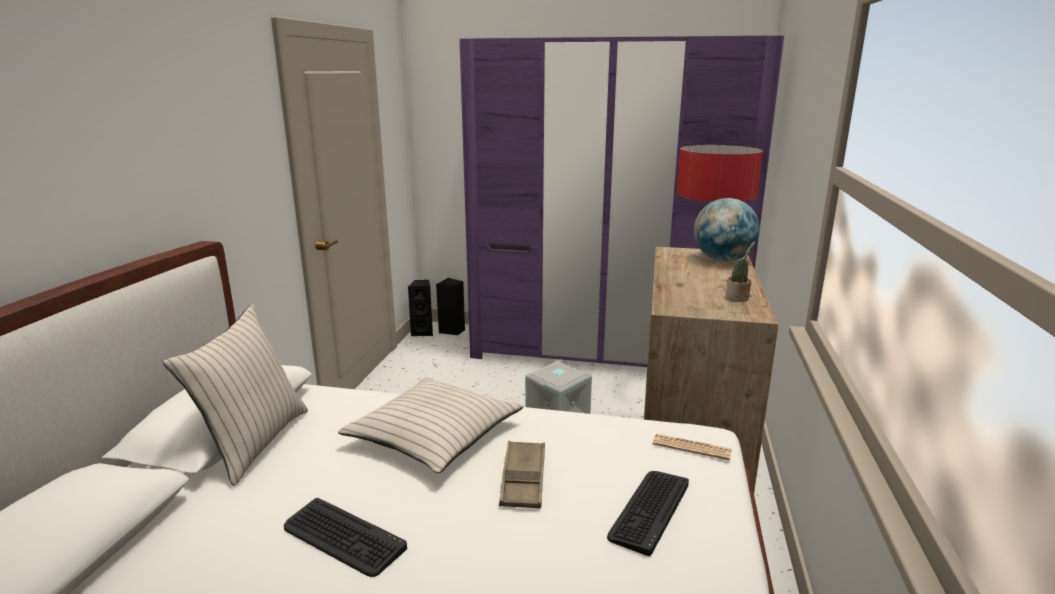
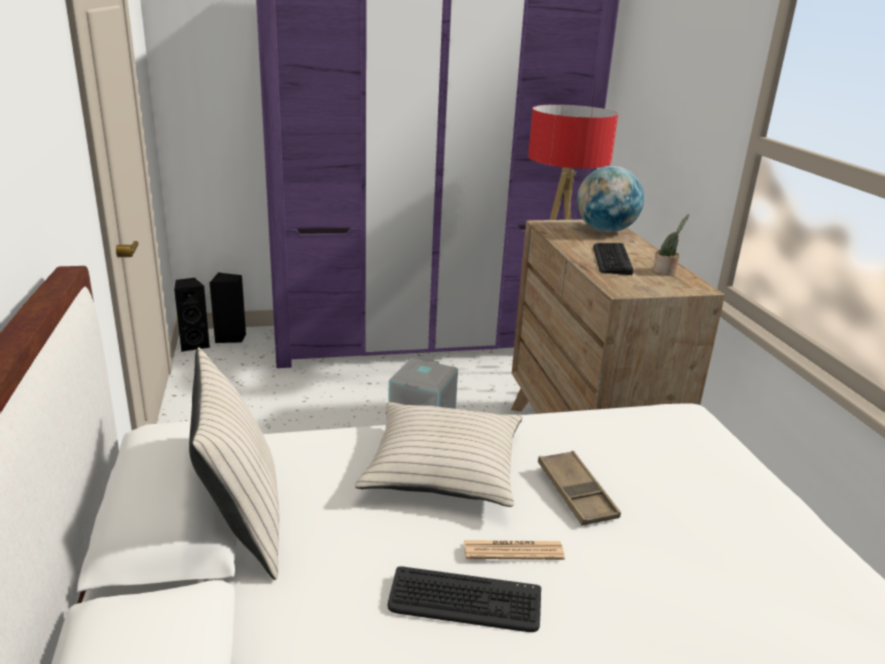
camera: 25 degrees left, 5 degrees up
(649, 510) = (709, 495): keyboard -> keyboard (611, 259)
(691, 447) = (688, 427): newspaper -> newspaper (513, 551)

